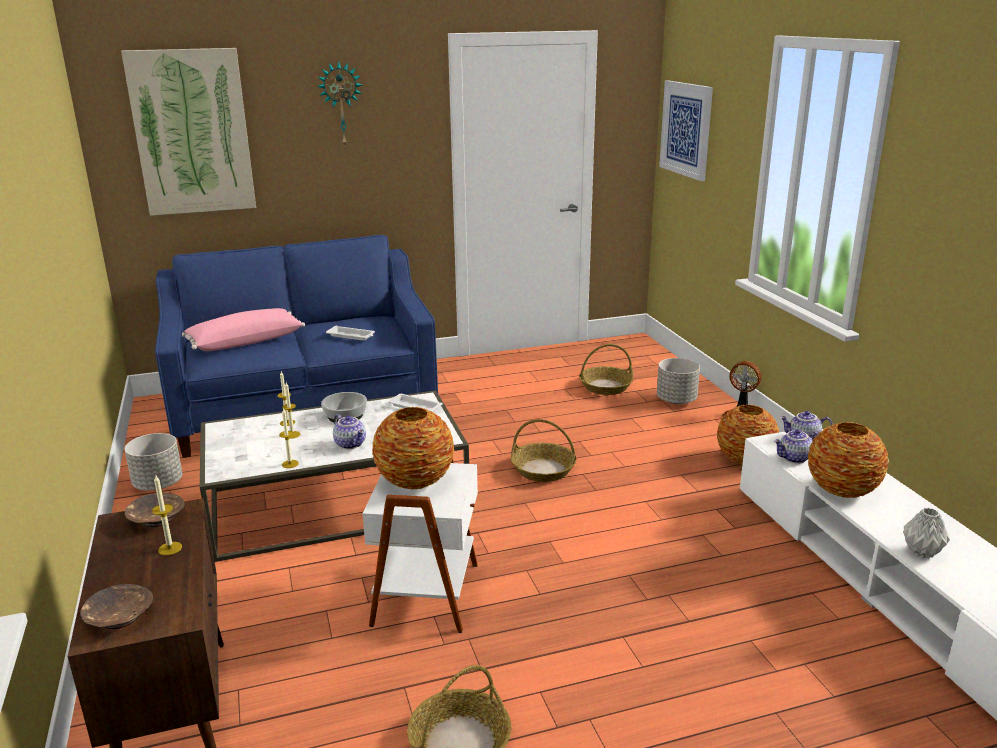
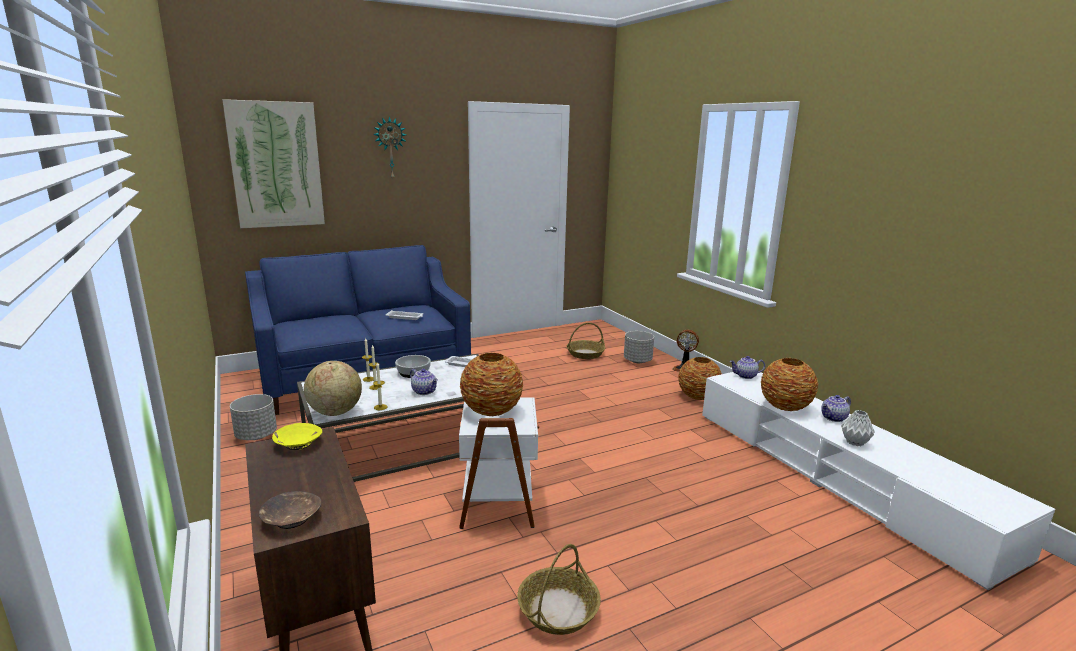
camera: 10 degrees left, 5 degrees down
(156, 519) = (298, 444): brown bowl -> yellow bowl
(170, 548) = (318, 464): candle -> none
(234, 468) = (335, 412): none -> globe
(245, 342) = (321, 323): pink pillow -> none
(543, 470) = (559, 410): basket -> none
(686, 129) = (632, 173): picture -> none
(794, 458) = (745, 388): teapot -> teapot (834, 418)

